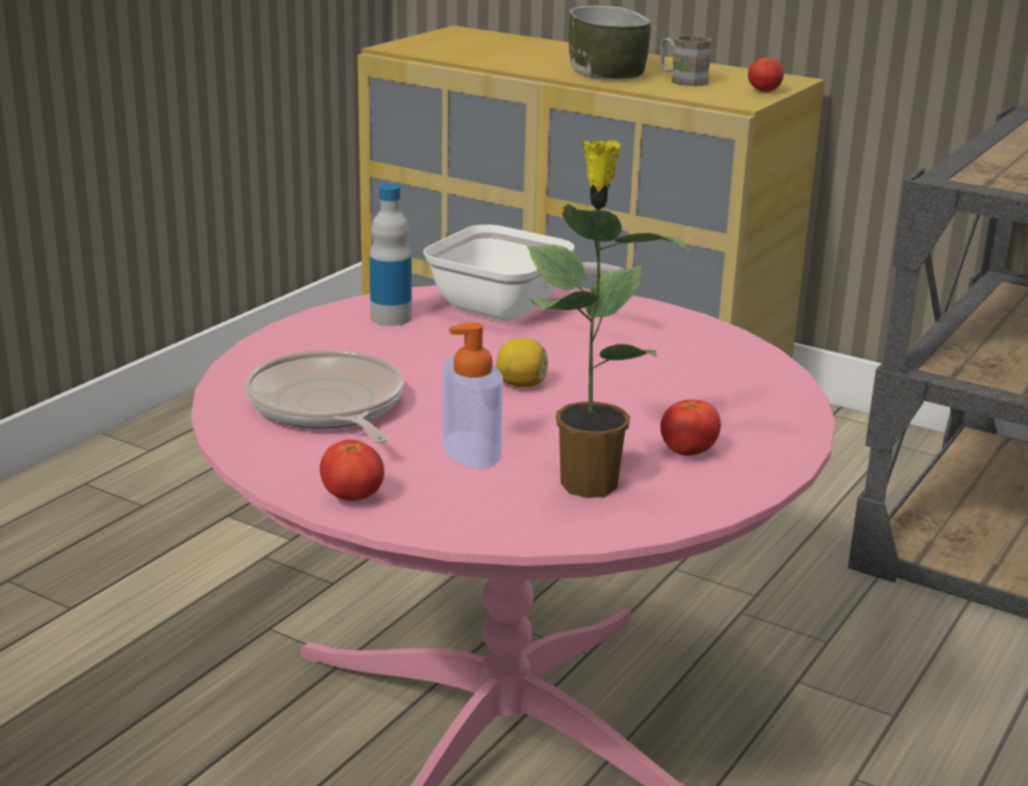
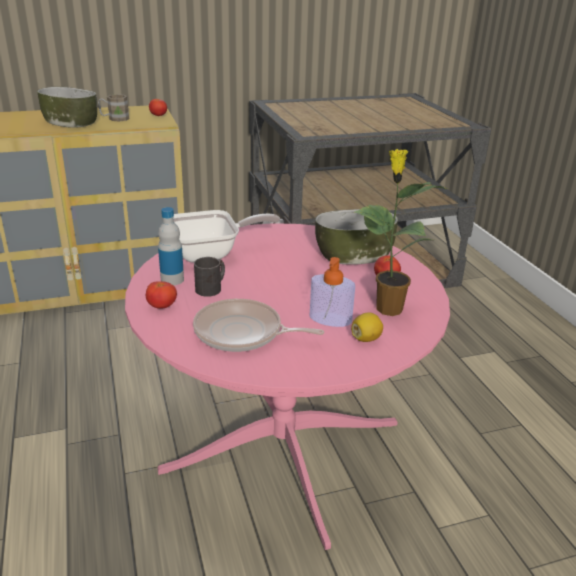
camera: 50 degrees left, 5 degrees up
(352, 497) = (340, 364): tomato -> tomato (162, 307)
(415, 347) = (212, 287): none -> black mug
(521, 384) = (284, 283): lemon -> lemon (366, 339)
(725, 401) = (353, 254): none -> bowl

